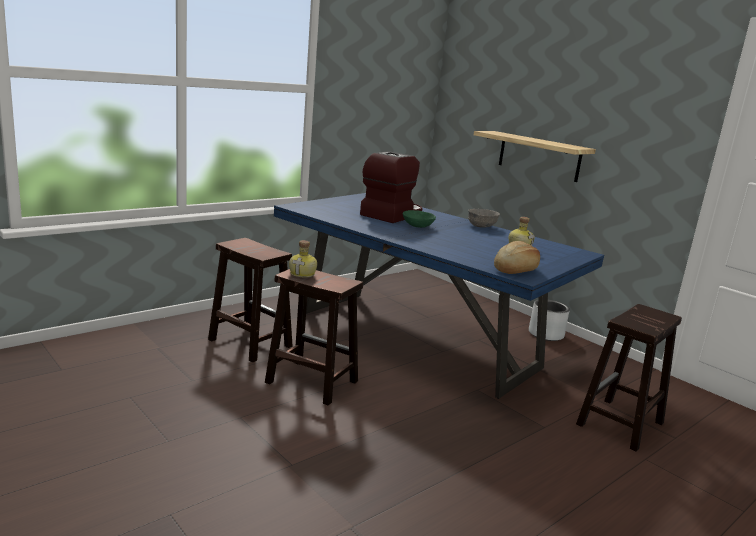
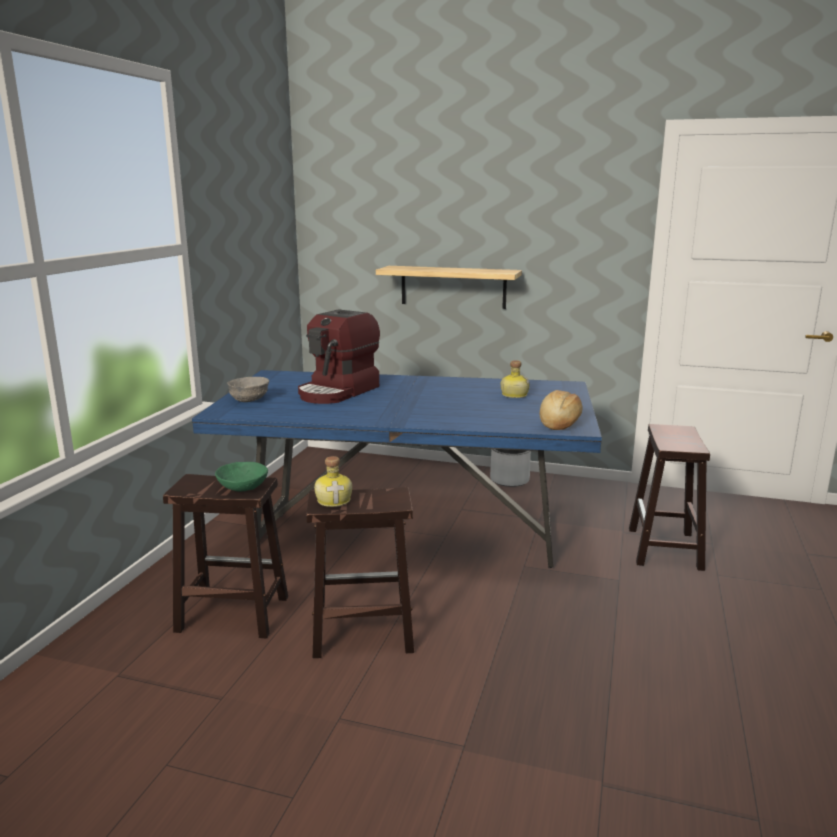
camera: 30 degrees left, 0 degrees up
(391, 214) = (338, 392): coffee machine -> coffee machine turned 150 degrees counterclockwise
(417, 226) = (388, 399): green bowl -> green bowl (242, 488)
(481, 226) = (442, 381): grey bowl -> grey bowl (249, 400)

